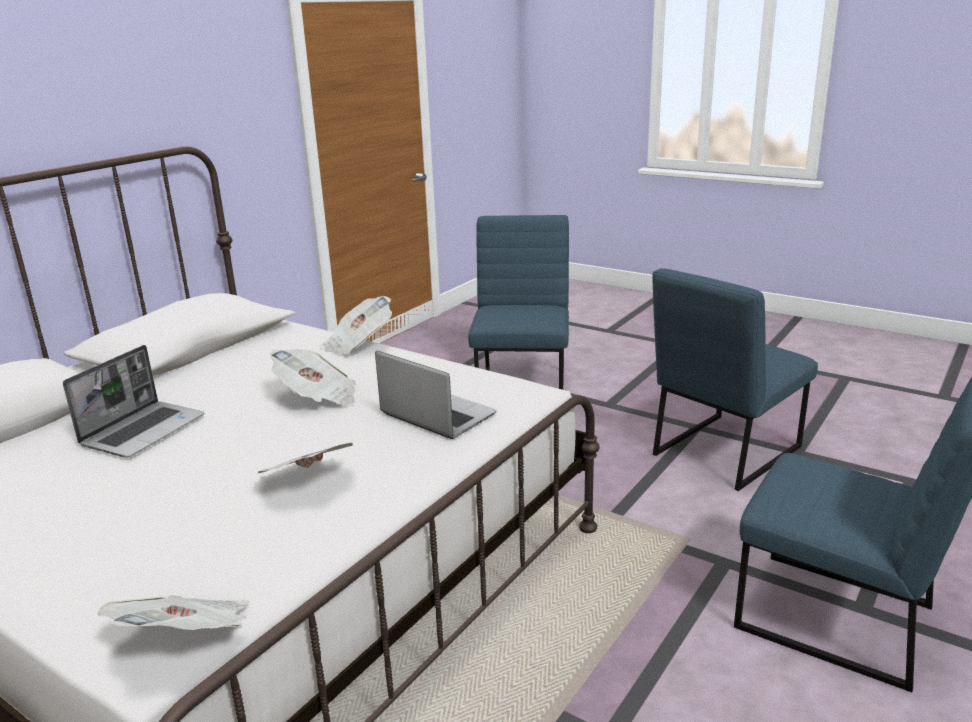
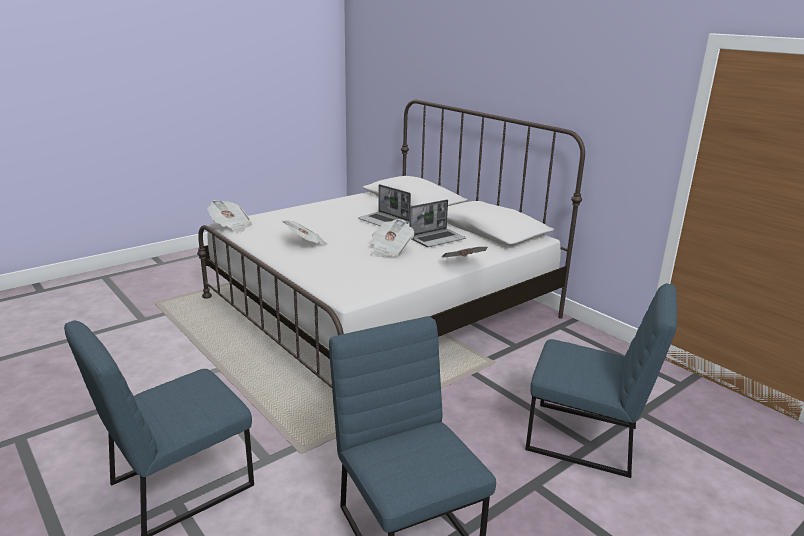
camera: 105 degrees right, 0 degrees up
(436, 415) = (343, 271): laptop -> laptop (437, 239)

